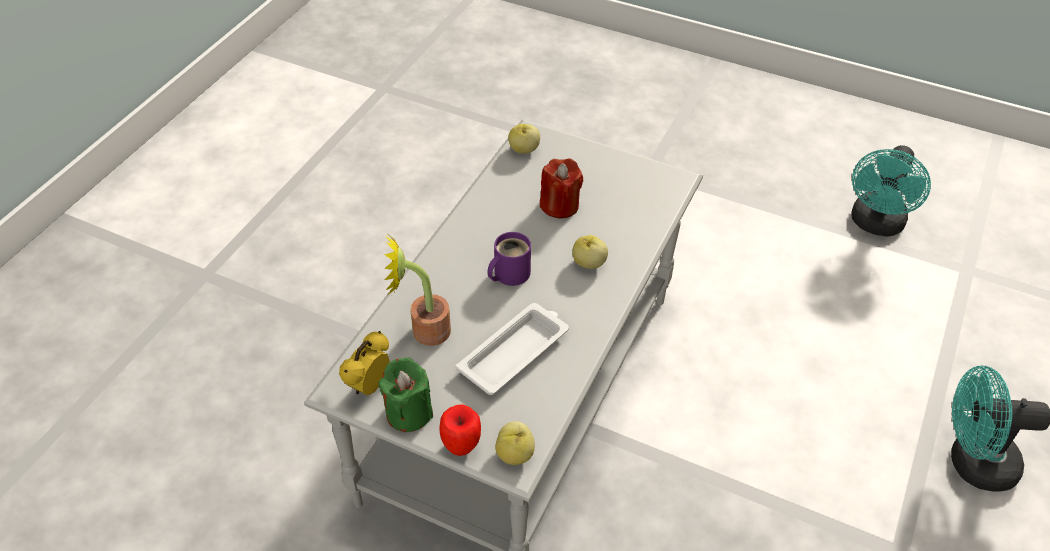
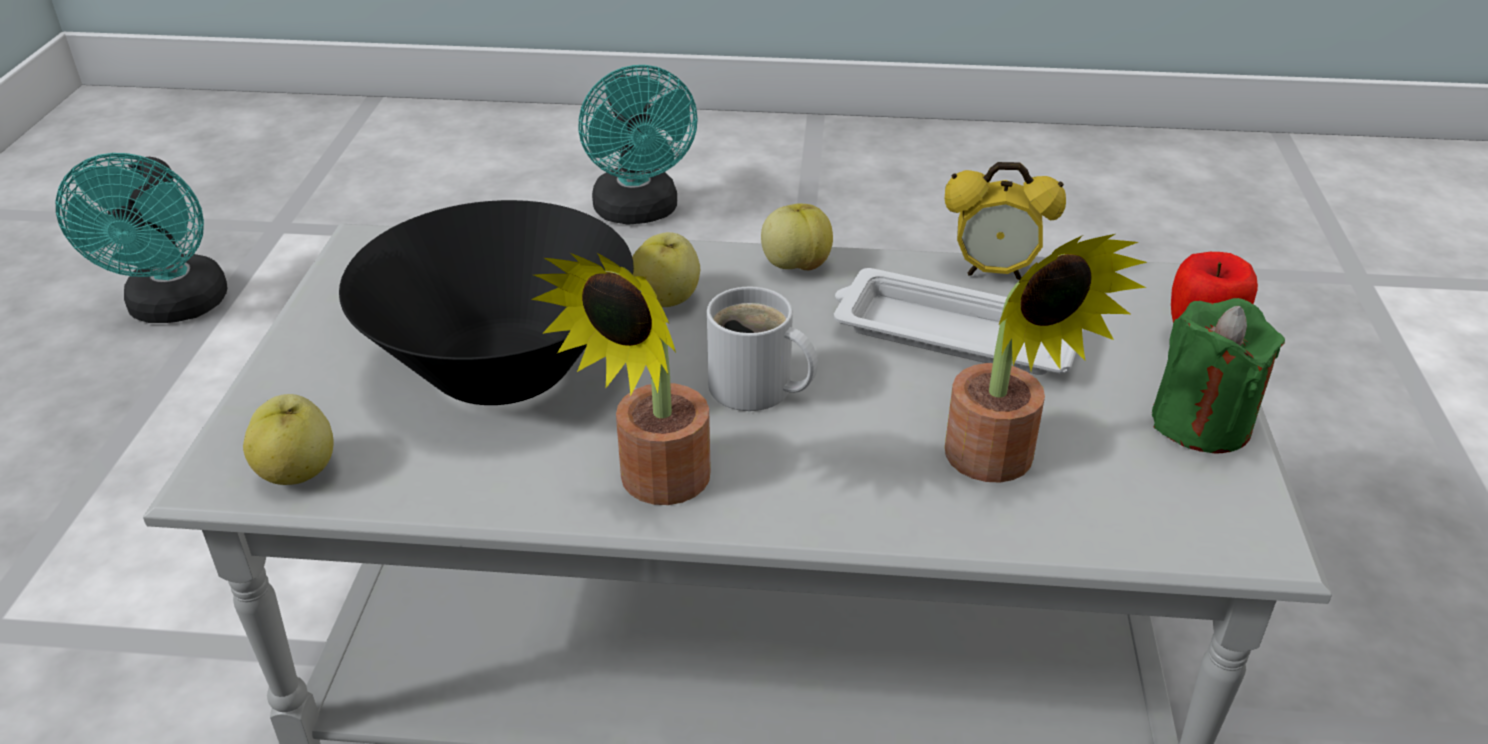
camera: 110 degrees left, 10 degrees down
(369, 386) = (1201, 496): alarm clock -> alarm clock (994, 272)
(467, 231) = (654, 486): none -> potted plant
(508, 274) = (756, 390): purple mug -> white mug
(515, 454) = (1153, 286): apple -> apple (796, 265)
(559, 205) = (503, 369): red candle -> black bowl
(875, 225) = (175, 309): turquoise fan -> turquoise fan turned 75 degrees clockwise

